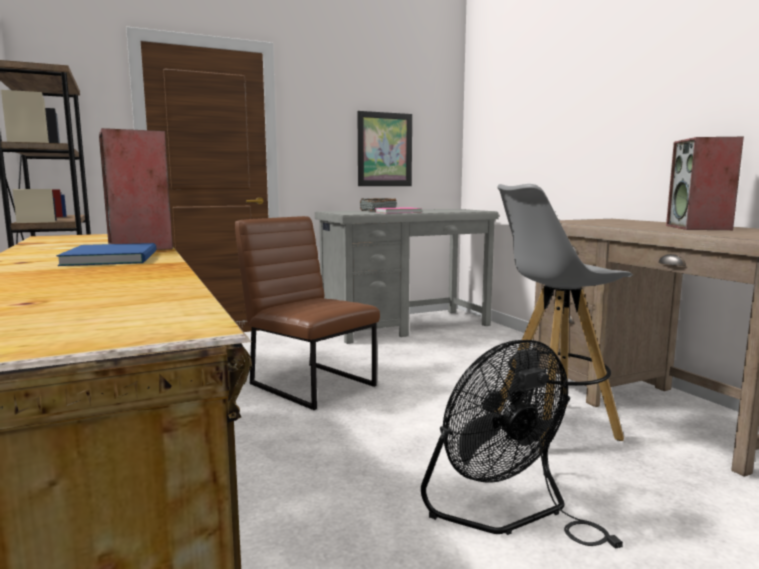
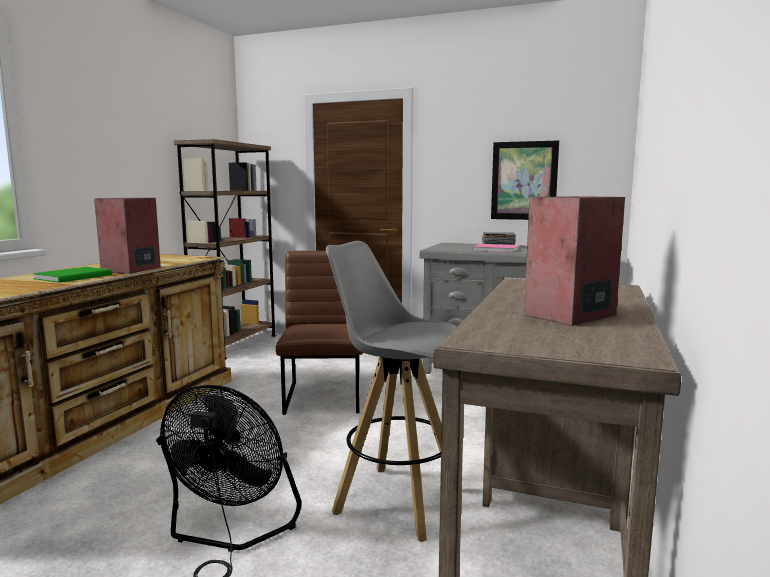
camera: 45 degrees right, 0 degrees up
(115, 257) = (76, 276): blue book -> green book

